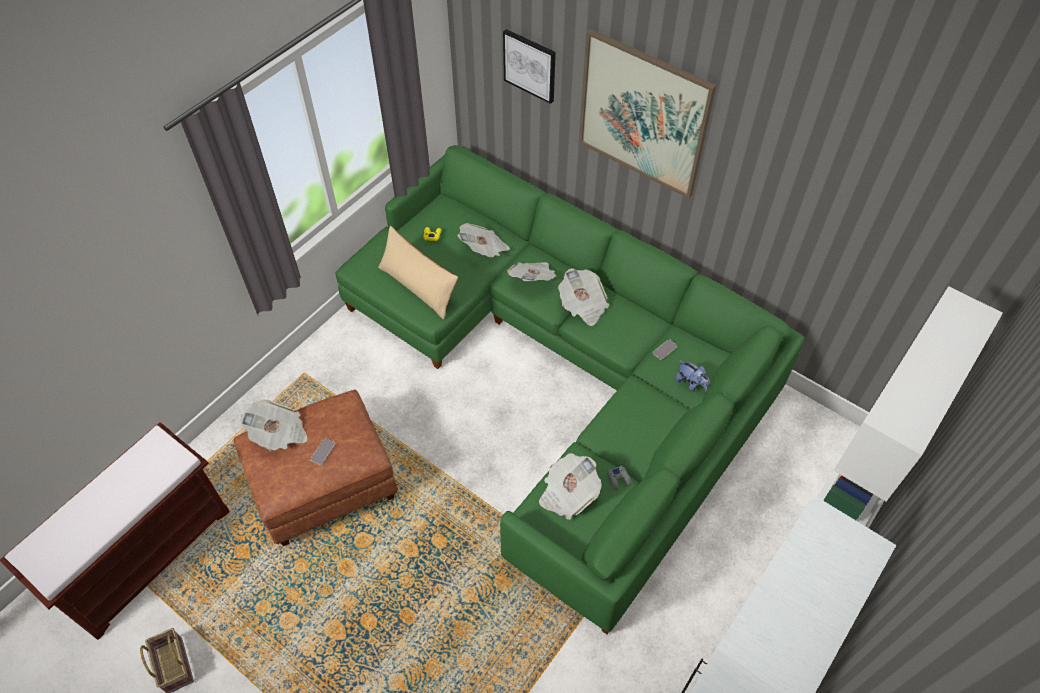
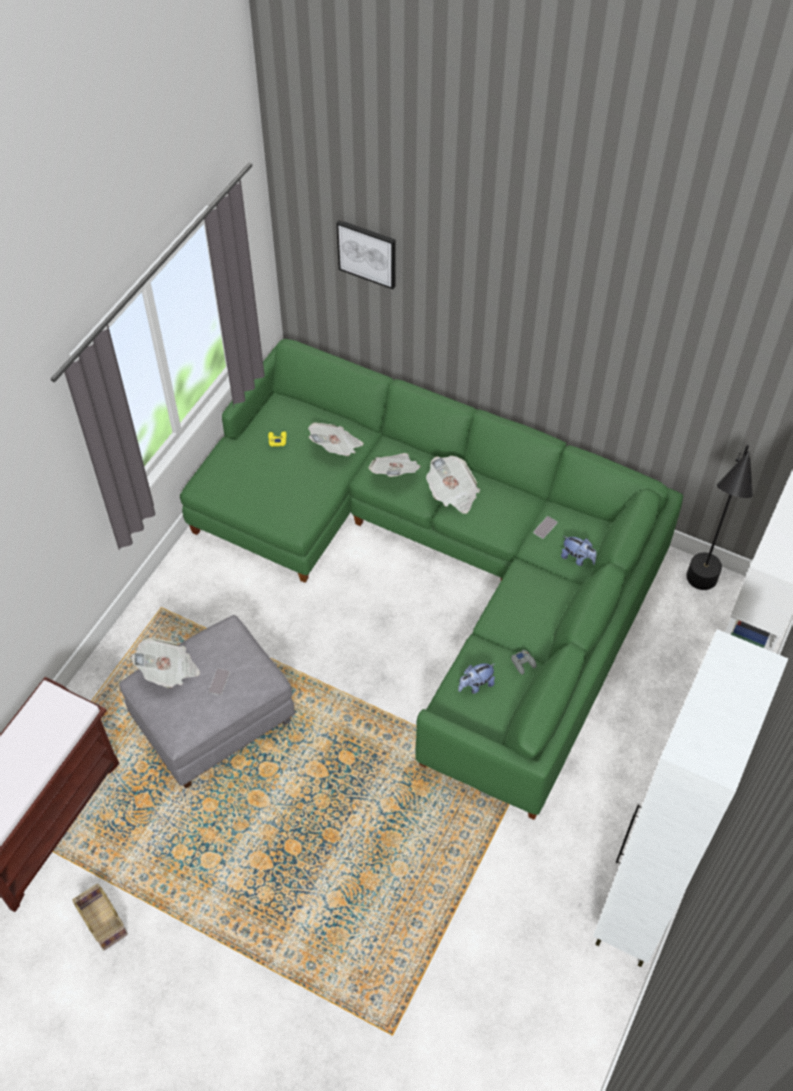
camera: 10 degrees left, 0 degrees up
(325, 484) = (214, 719): brown ottoman -> grey ottoman
(418, 286) = (275, 497): beige pillow -> none
(567, 493) = (476, 685): newspaper -> plush toy
(643, 114) = (494, 293): picture -> none
(803, 438) = (696, 597): none -> black floor lamp

